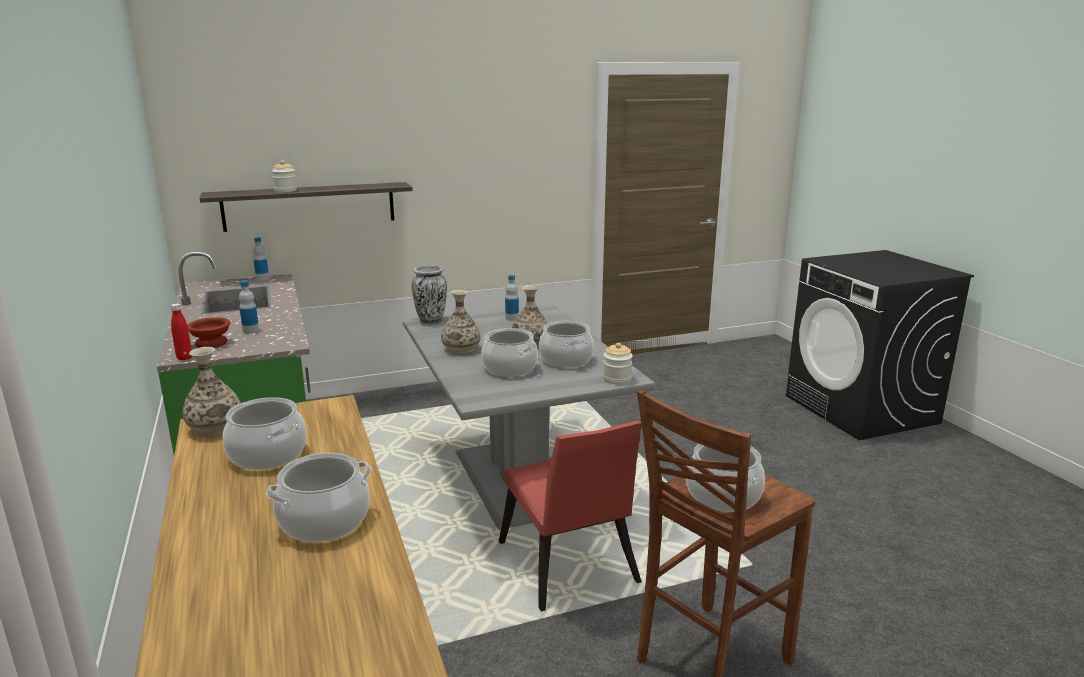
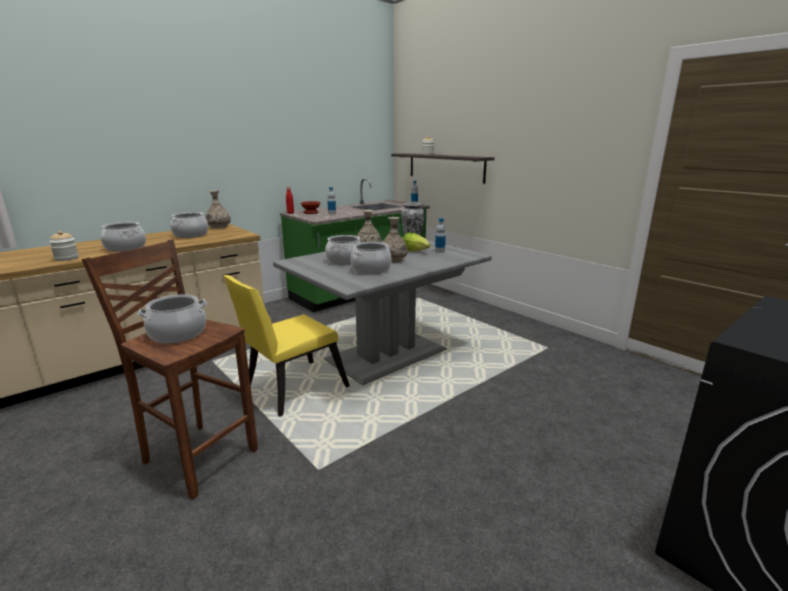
camera: 70 degrees right, 0 degrees up
(499, 328) = (415, 251): none -> lettuce
(568, 569) = (290, 389): red chair -> yellow chair
(617, 379) = (343, 284): jar -> jar (66, 258)

